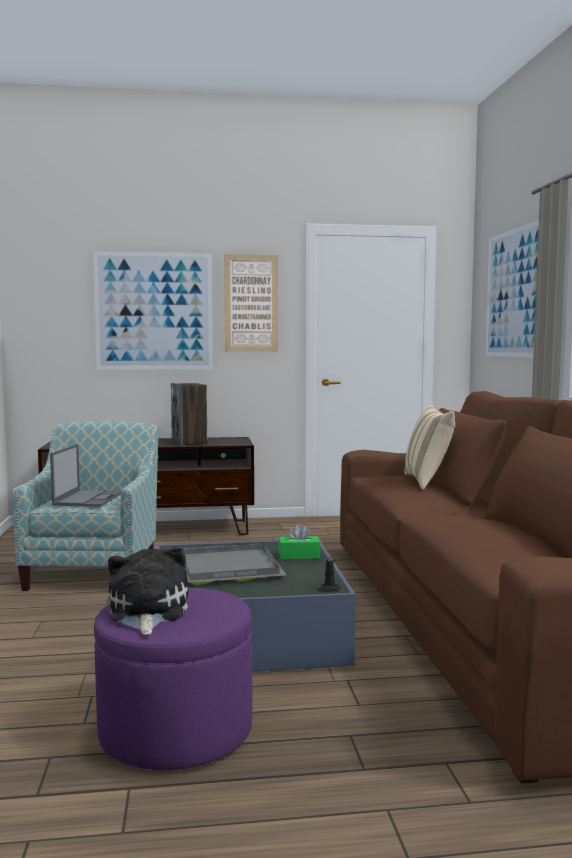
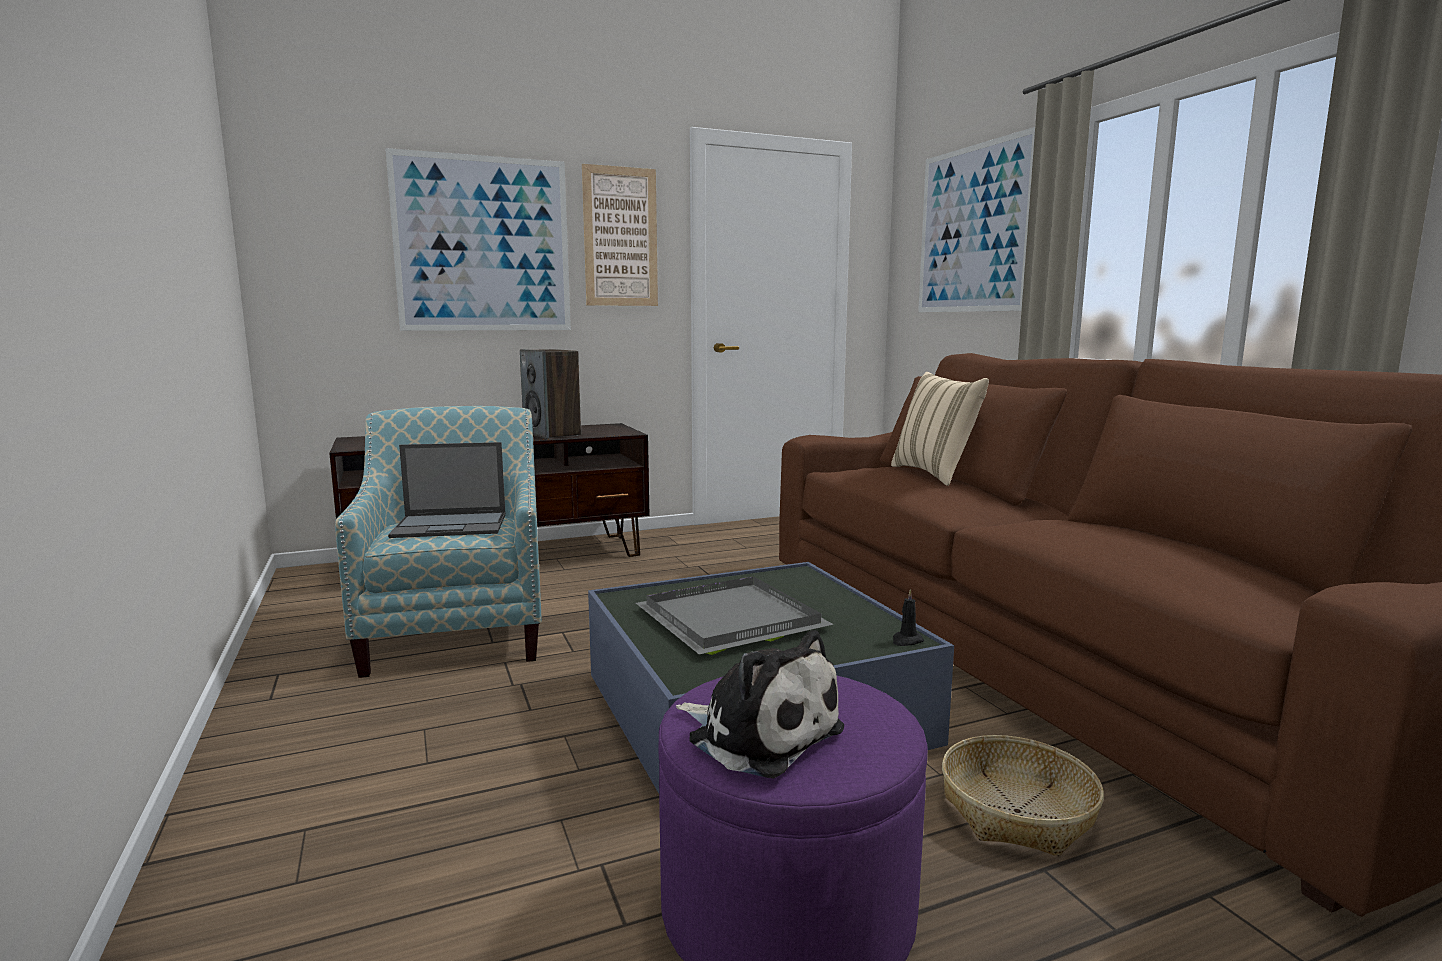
camera: 15 degrees left, 5 degrees up
(88, 498) = (452, 525): laptop -> laptop turned 90 degrees clockwise
(147, 612) = (759, 733): plush toy -> plush toy turned 150 degrees clockwise
(299, 556) = (808, 590): green tissue box -> none
(365, 706) = (1017, 812): none -> basket

